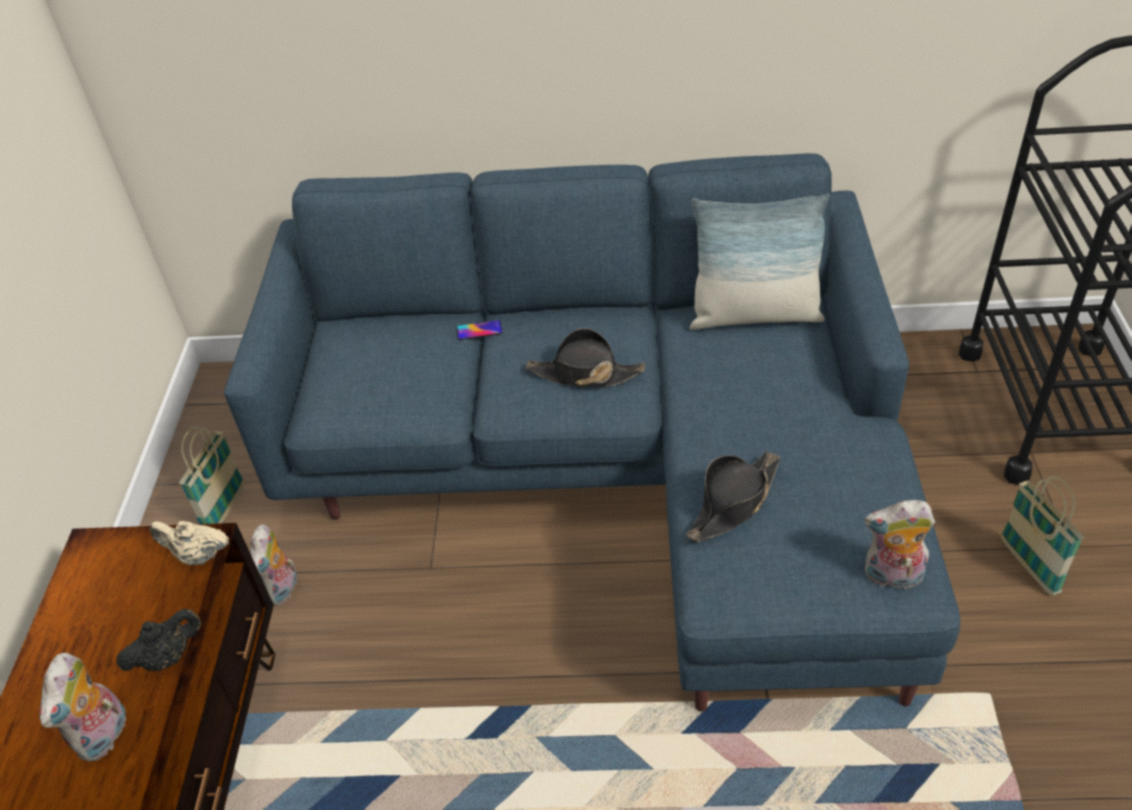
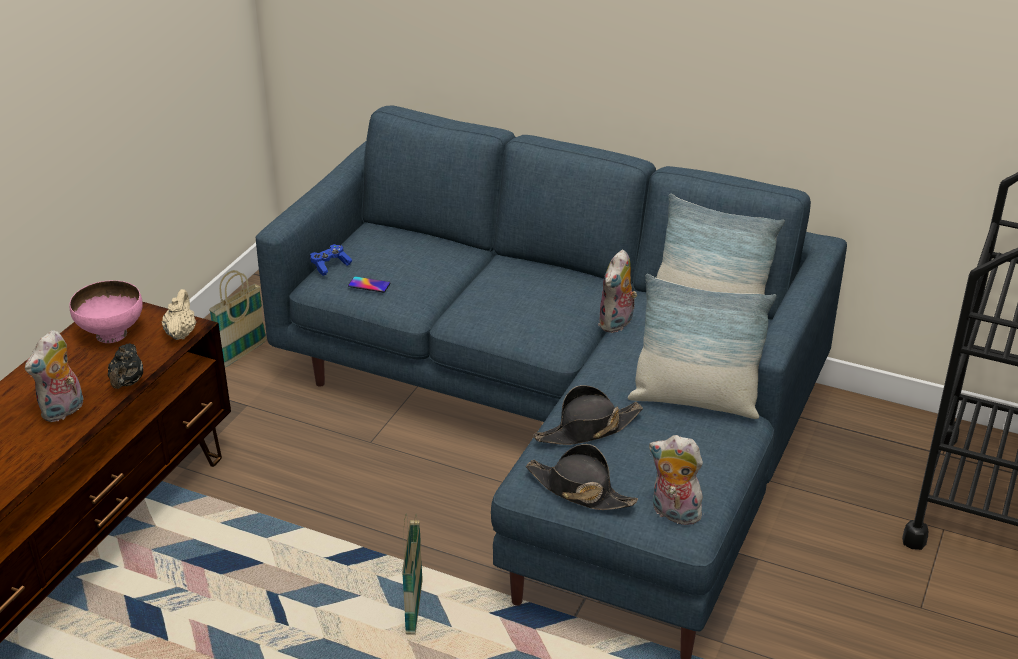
camera: 20 degrees right, 10 degrees down
(108, 590) = (112, 334): none -> pink bowl
(168, 657) = (127, 383): black teapot -> black teapot turned 105 degrees clockwise
(198, 556) = (181, 333): beige teapot -> beige teapot turned 60 degrees clockwise
(283, 589) = (252, 419): plush toy -> plush toy (617, 324)
(317, 392) = (330, 265): none -> blue game controller
(479, 330) = (479, 262): phone -> phone (369, 285)
(584, 374) = (538, 313): black hat -> black hat (579, 490)
(814, 424) = (695, 400): none -> pillow
(1028, 566) = (871, 608): basket -> basket (414, 608)

